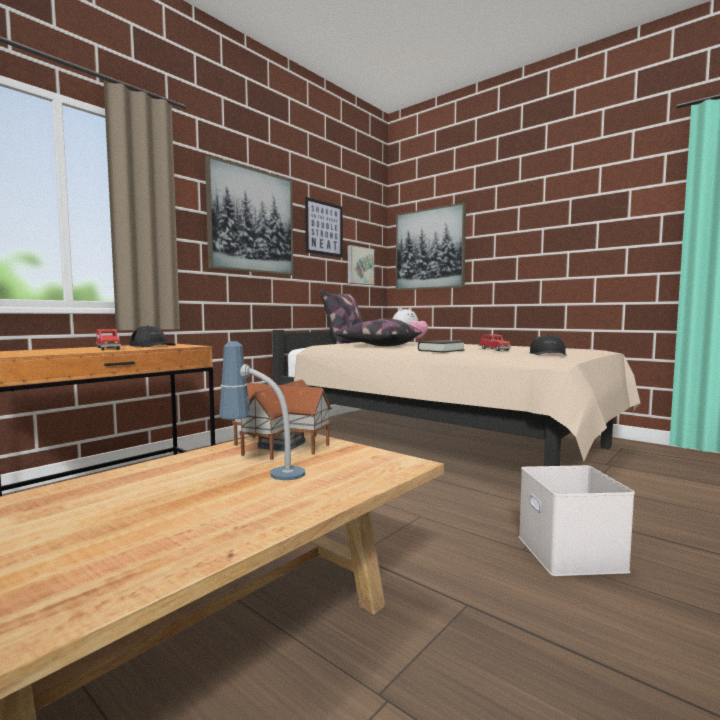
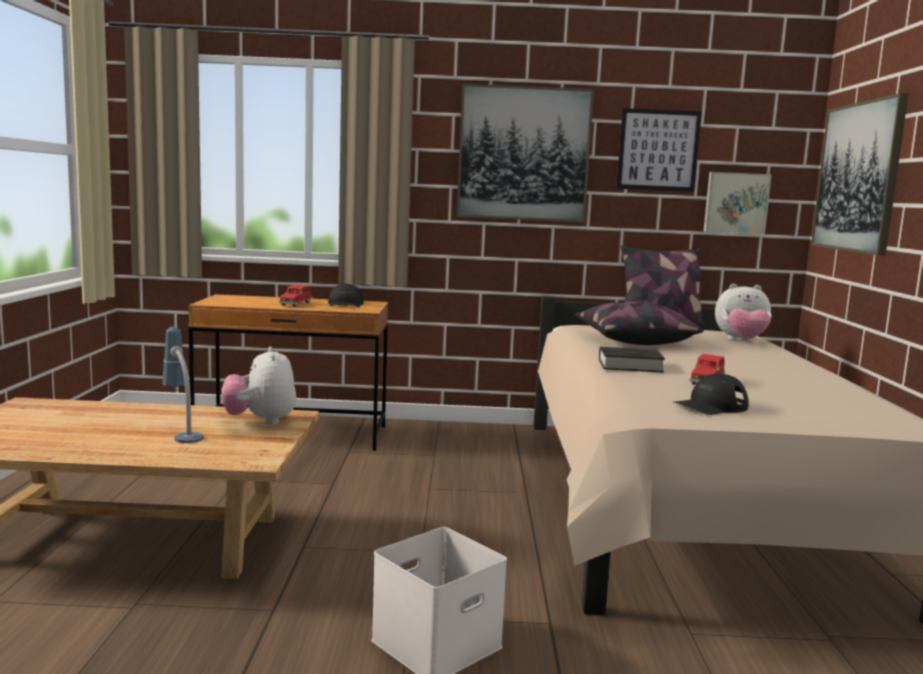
camera: 50 degrees right, 5 degrees up
(283, 444) = (260, 421): toy house -> plush toy

